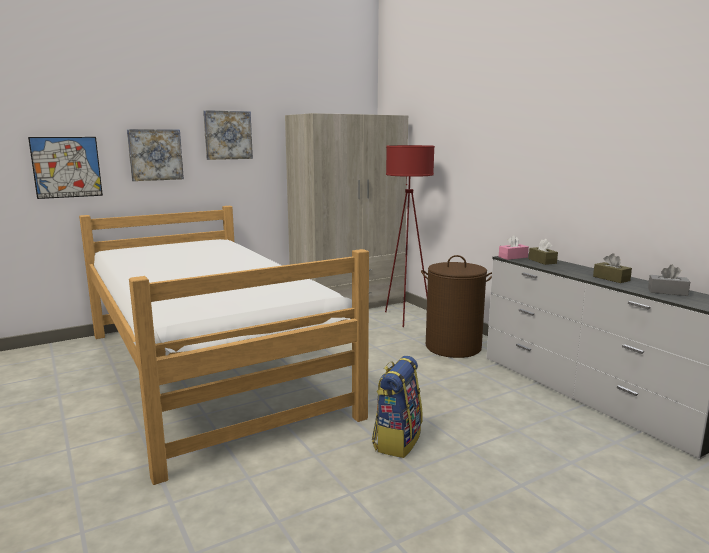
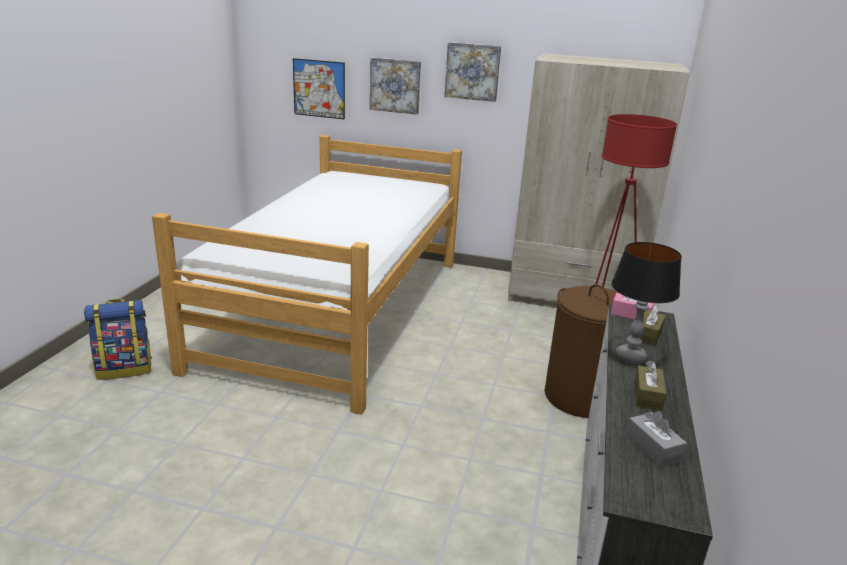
camera: 45 degrees right, 10 degrees up
(397, 440) = (345, 445): backpack -> backpack (125, 369)
(563, 270) = (630, 357): none -> table lamp

